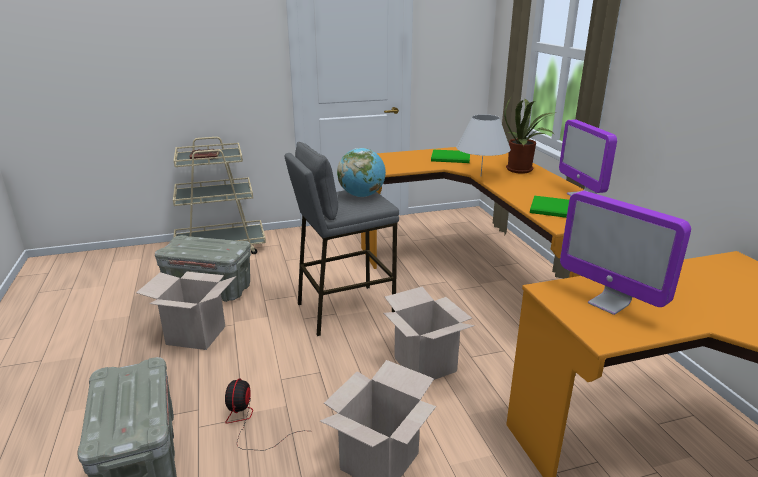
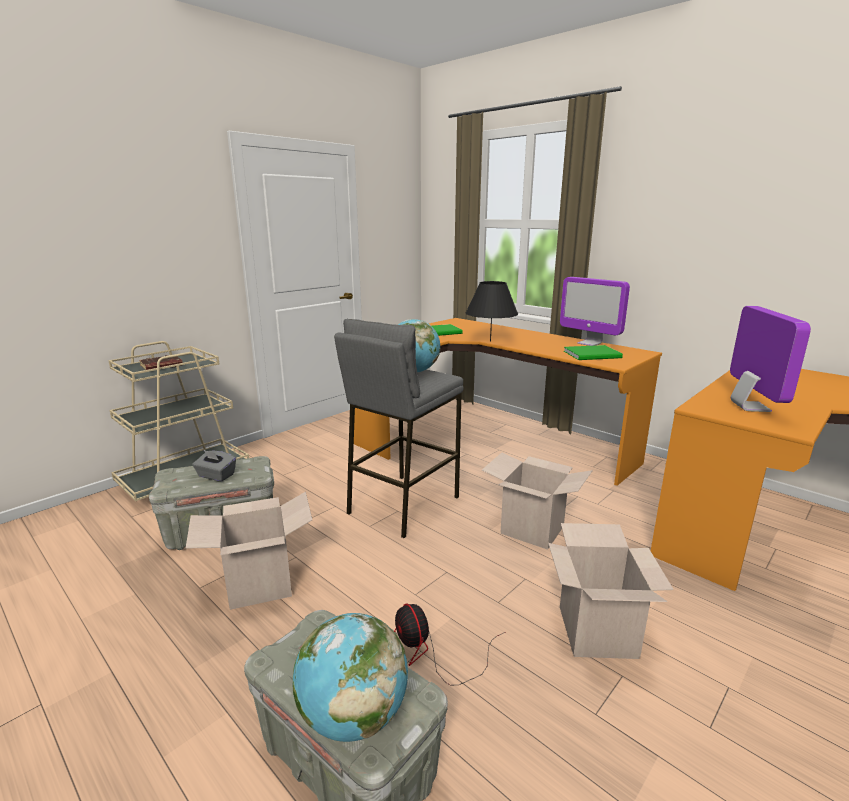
camera: 30 degrees left, 5 degrees down
(106, 422) = (353, 716): none -> globe
(202, 248) = (216, 476): none -> grey tissue box
(481, 176) = (490, 341): white table lamp -> black table lamp
(522, 170) = (514, 333): potted plant -> none
(609, 303) = (750, 407): monitor -> monitor turned 105 degrees counterclockwise

